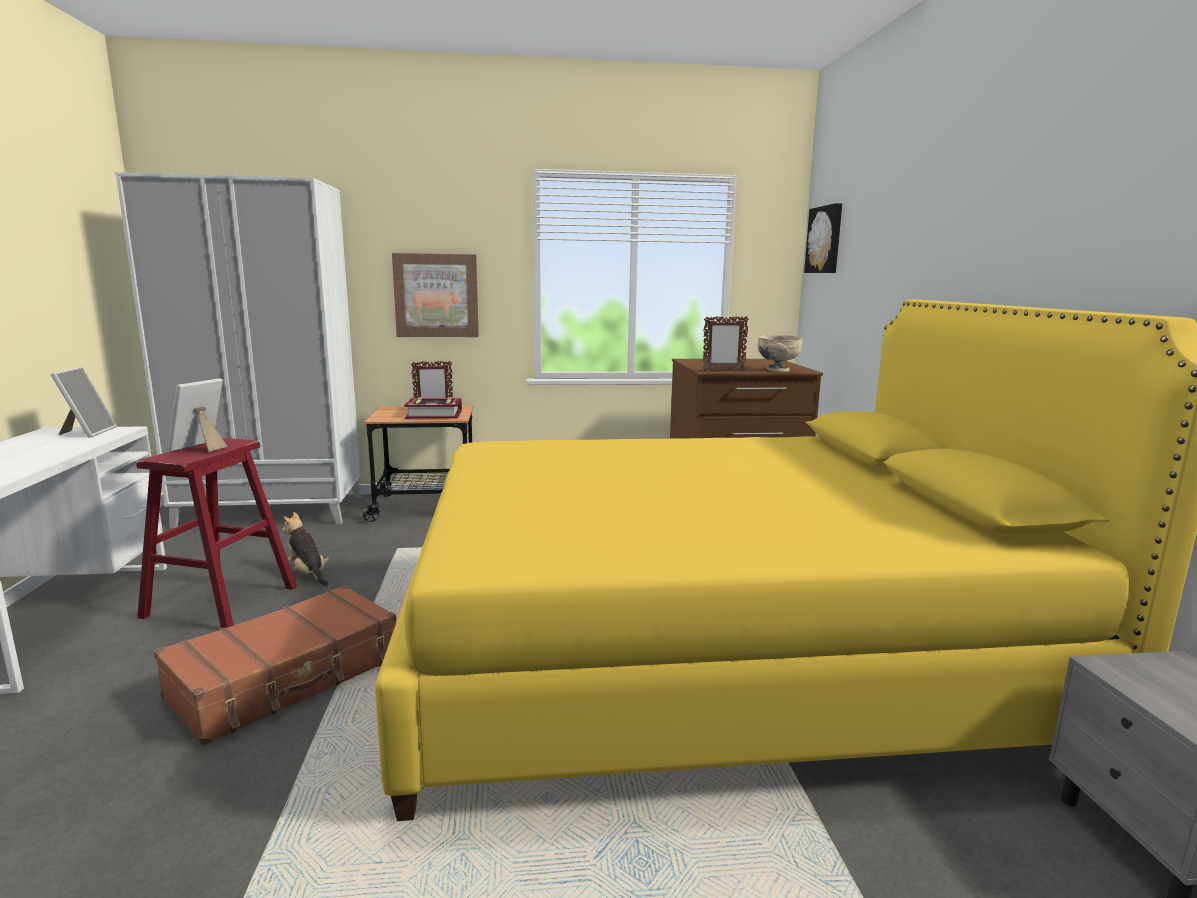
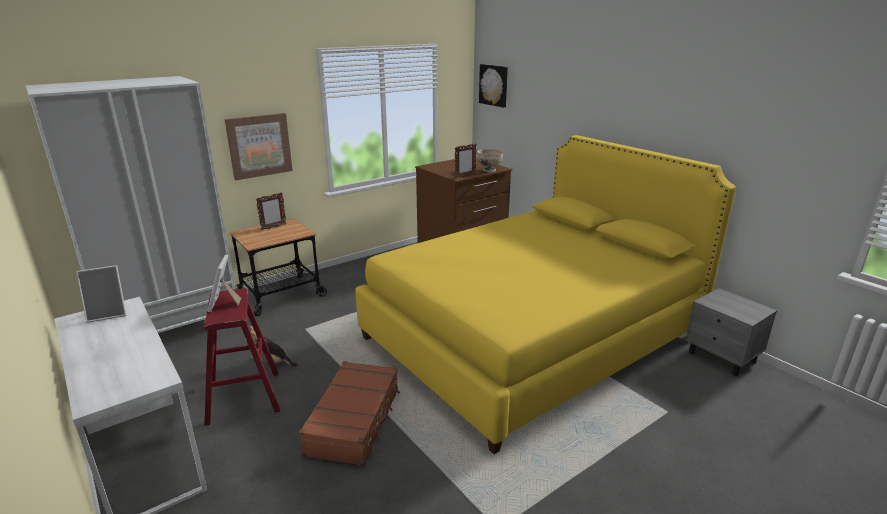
camera: 30 degrees left, 10 degrees up
(87, 432) = (108, 313): picture frame -> picture frame turned 105 degrees clockwise
(434, 414) = (284, 232): book -> none

